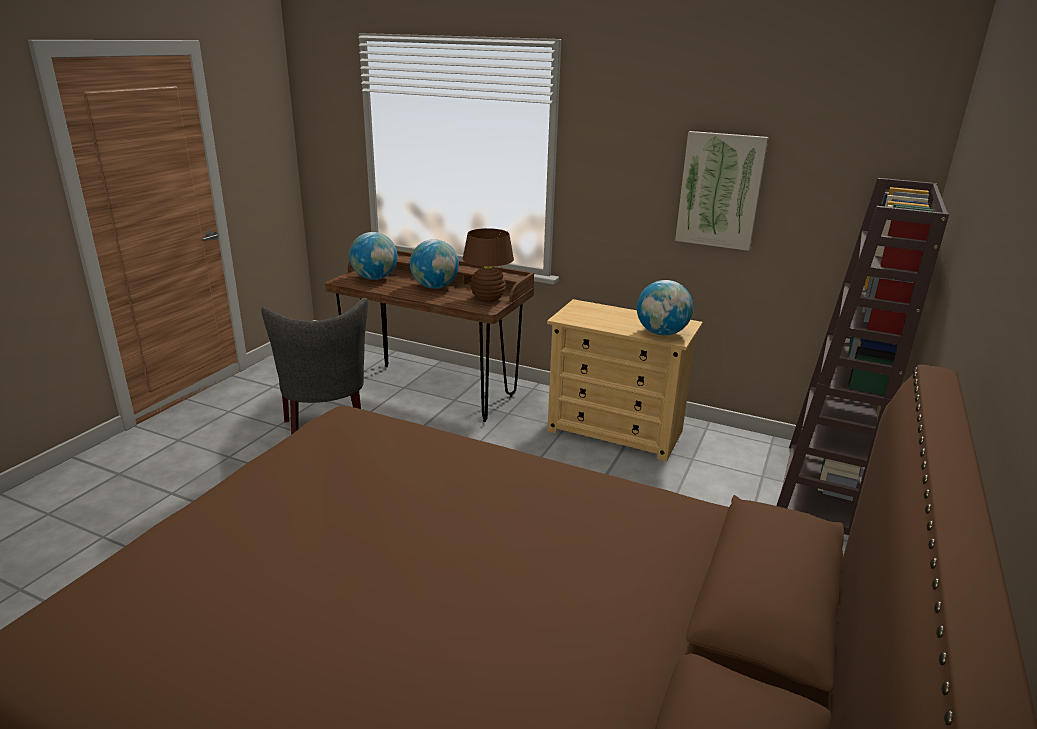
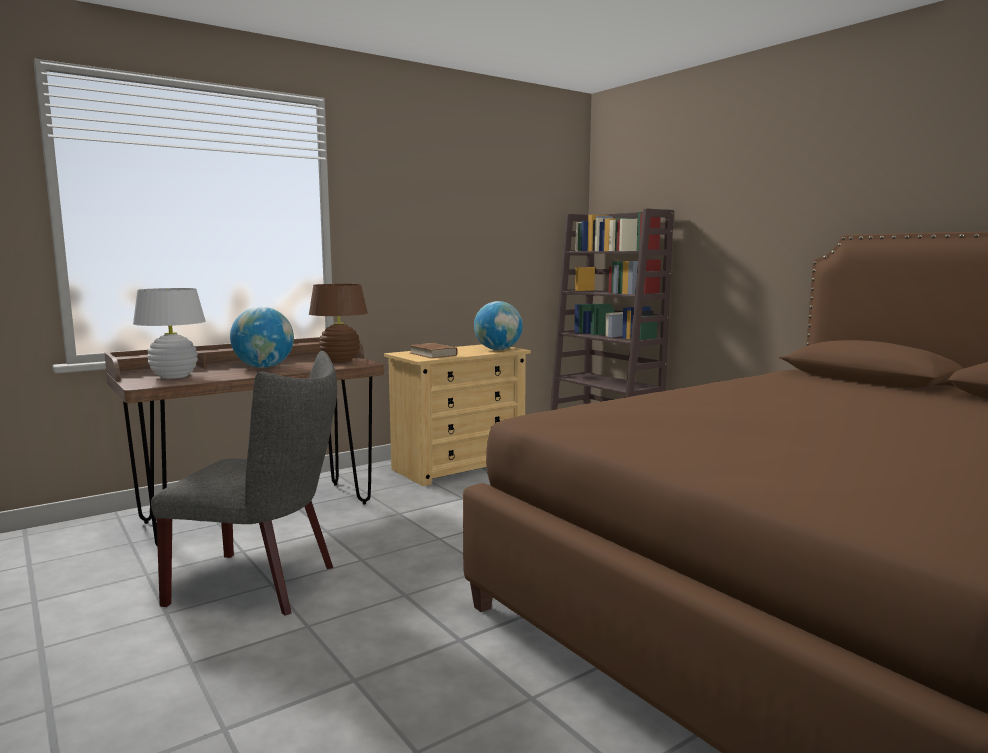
camera: 60 degrees left, 15 degrees down
(375, 278) = (174, 376): globe -> white table lamp
(592, 316) = (433, 354): none -> brown book
(720, 190) = (471, 235): picture -> none

